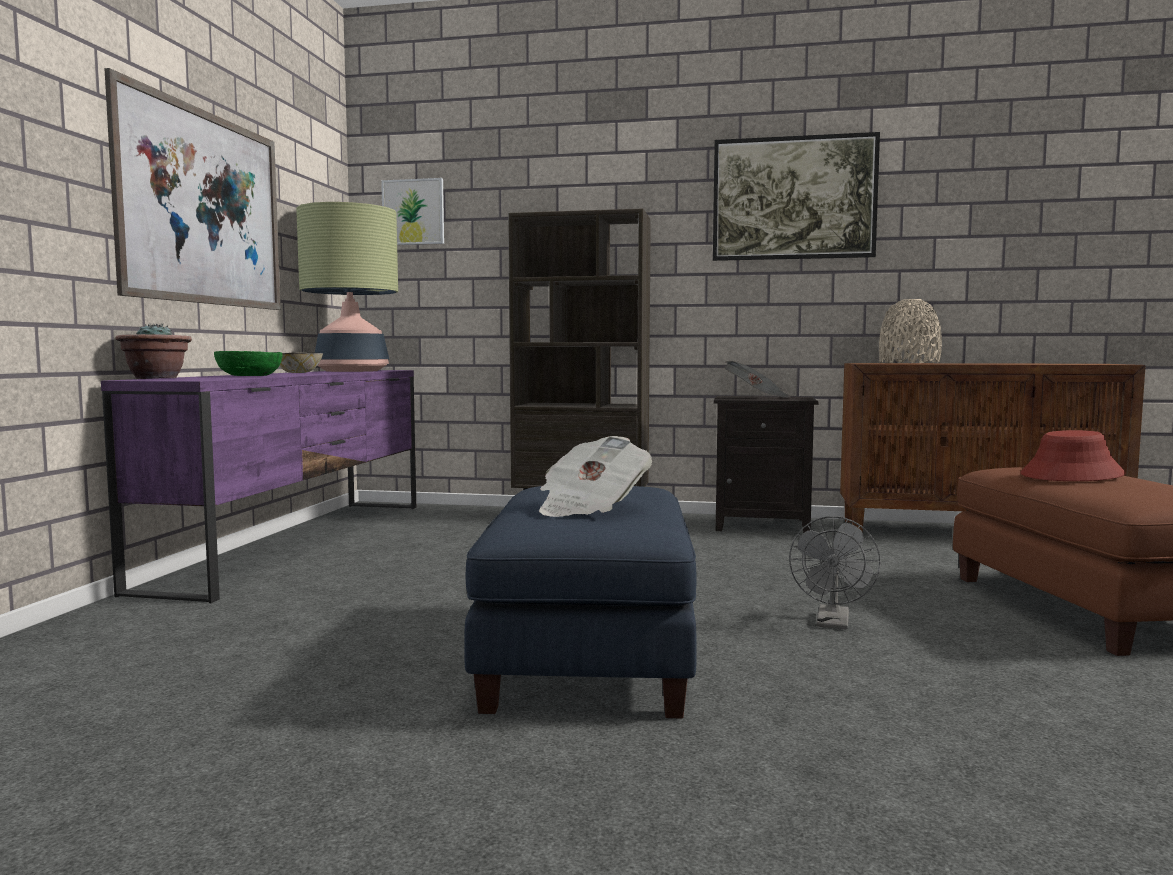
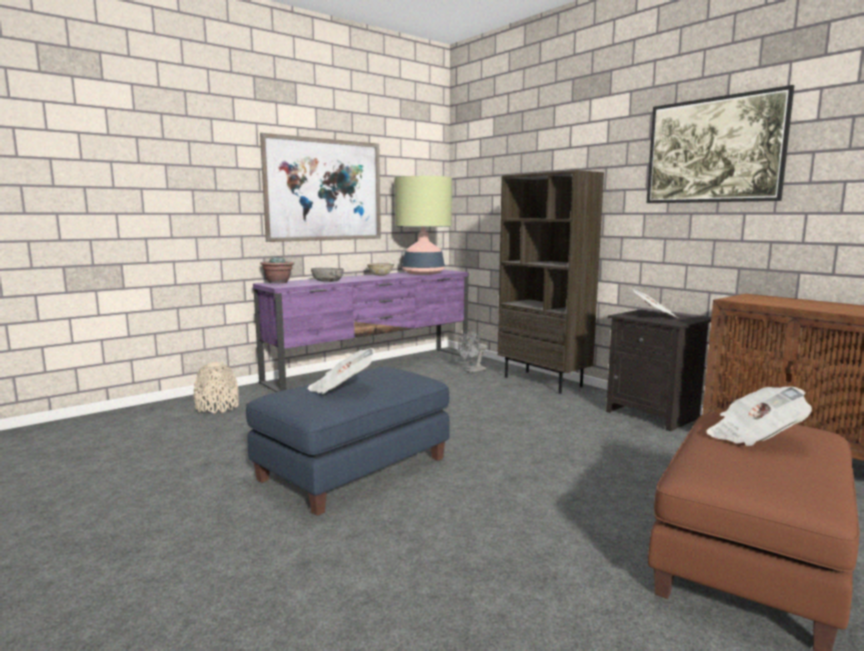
camera: 40 degrees right, 5 degrees up
(250, 376) = (327, 281): green bowl -> grey bowl
(413, 212) = (477, 171): picture -> none
(833, 624) = (514, 497): grey fan -> grey fan (472, 371)
(909, 363) = (781, 302): beige vase -> beige vase (217, 407)
(1072, 475) = (754, 437): red hat -> newspaper

